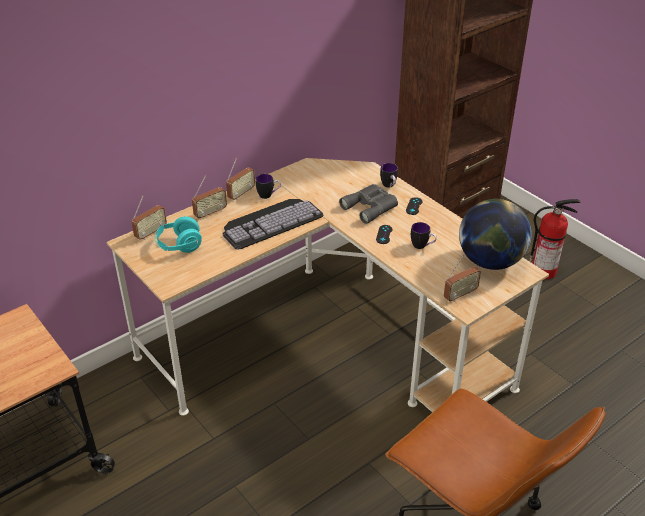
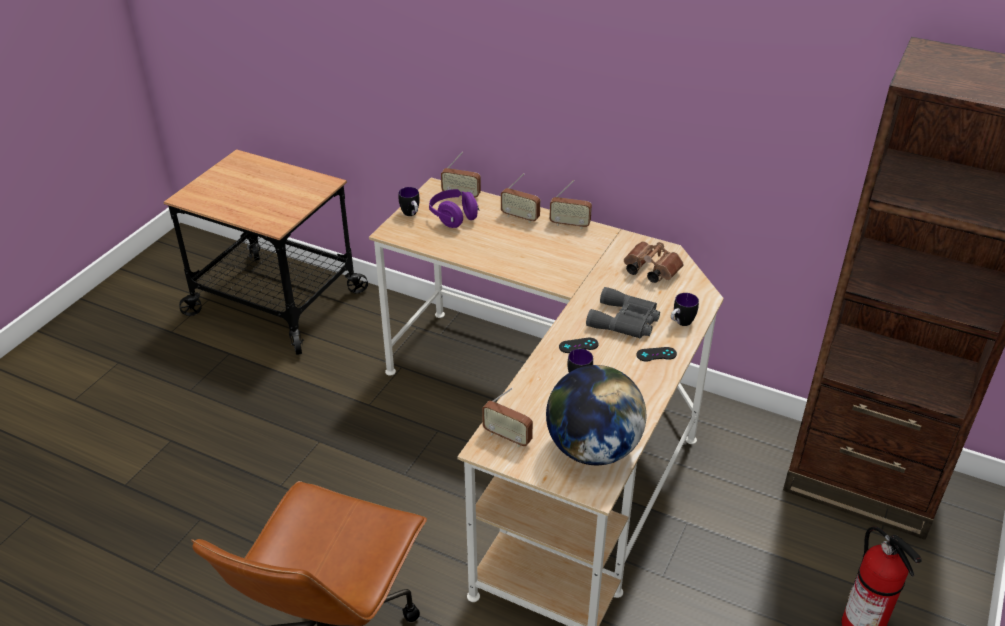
camera: 65 degrees right, 0 degrees up
(179, 246) = (453, 217): turquoise headphones -> purple headphones
(268, 195) = (582, 242): mug -> mug (411, 214)
(271, 221) = (537, 258): keyboard -> none
(324, 179) = (649, 271): none -> brown binoculars

